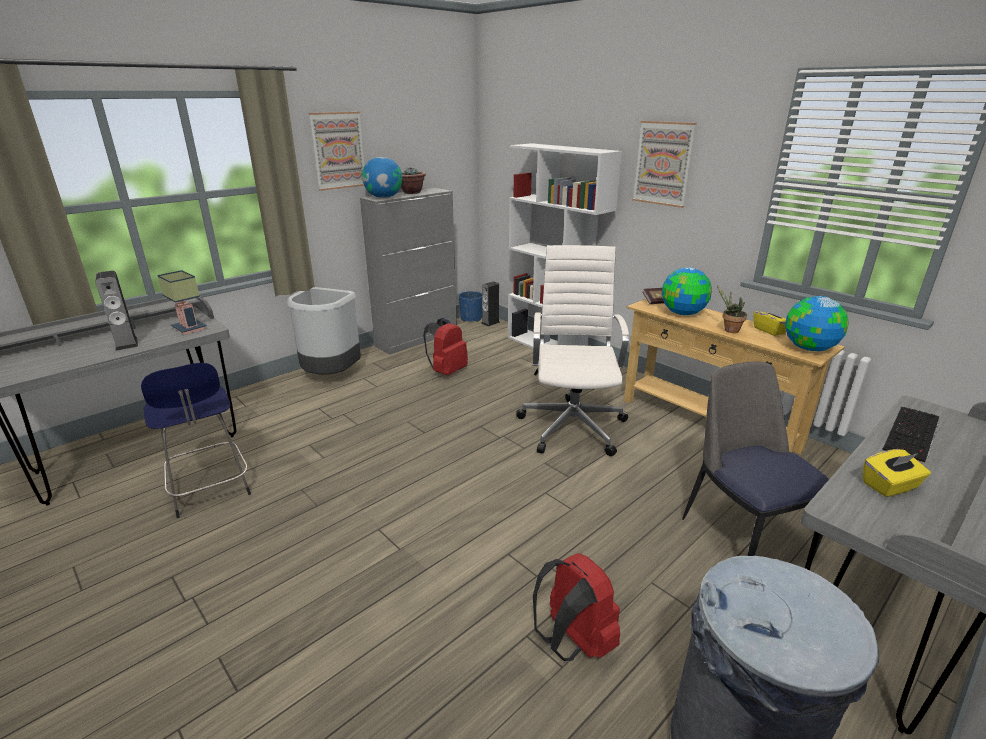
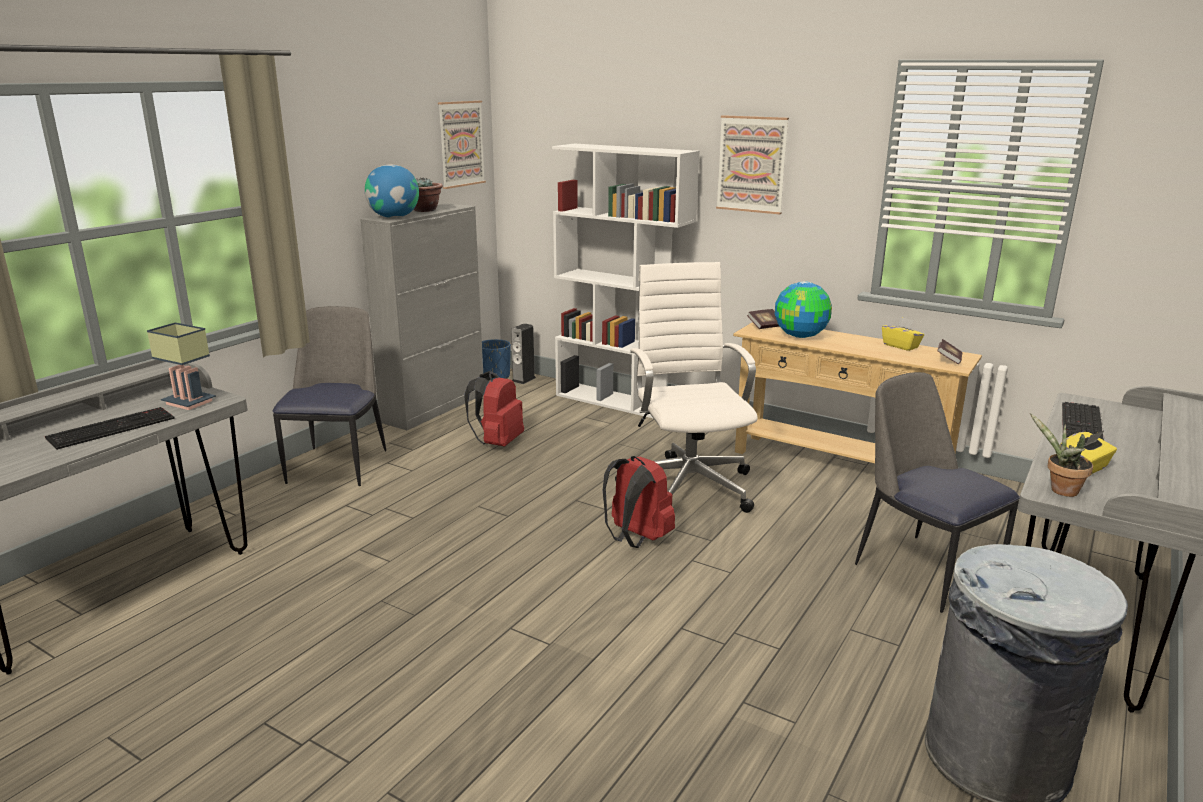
camera: 15 degrees left, 5 degrees down
(126, 343) = (112, 427): speaker -> keyboard
(210, 490) = (251, 619): blue stool -> none
(330, 376) = (338, 465): grey trash can -> chair
(338, 150) = (333, 157): picture -> picture (461, 144)
(573, 642) = (795, 698): red backpack -> red backpack (636, 539)
(729, 330) = (859, 349): potted plant -> potted plant (1060, 490)
(808, 348) = (948, 360): globe -> book

